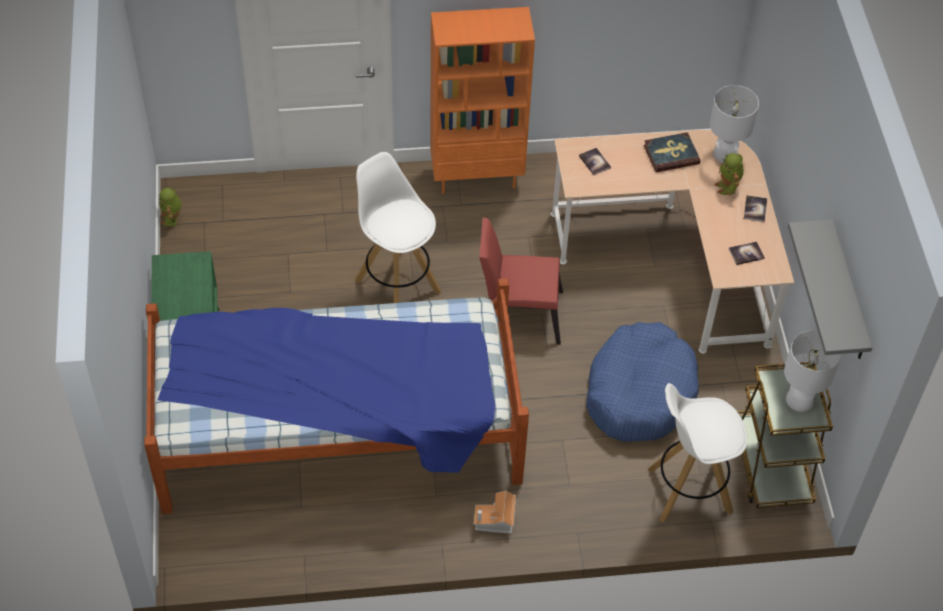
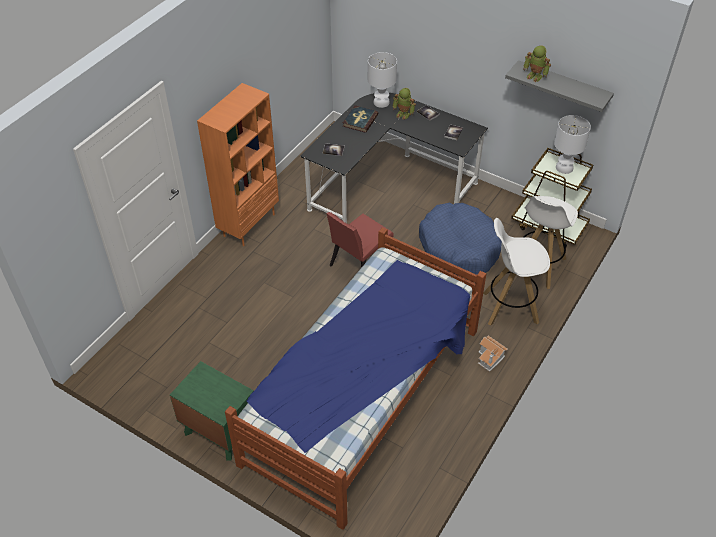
camera: 50 degrees left, 5 degrees down
(172, 219) = (116, 386): toy robot -> toy robot (535, 76)
(397, 285) = (286, 304): white stool -> white stool (509, 307)
(674, 259) = (388, 183): beige desk -> black desk

